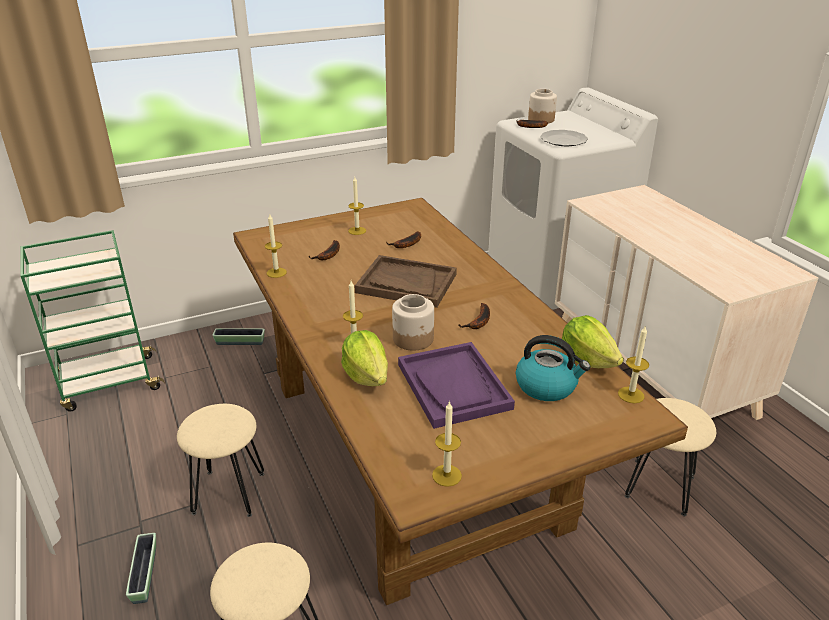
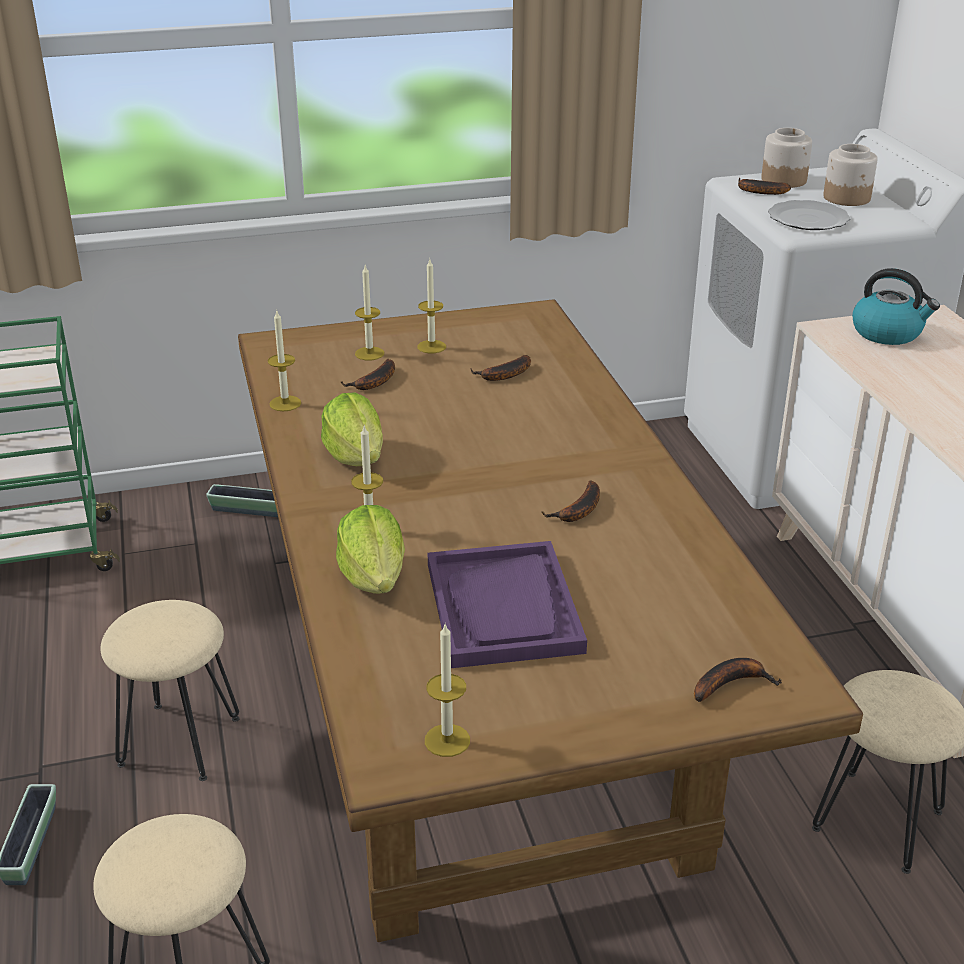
camera: 10 degrees right, 0 degrees up
(406, 283) = (482, 439): brown tray -> none
(413, 339) = (465, 527): jar -> jar (847, 198)
(547, 386) = (653, 623): kettle -> kettle (888, 333)
(587, 359) = (735, 589): lettuce -> lettuce (356, 456)
(606, 417) = (731, 683): none -> banana
(631, 395) = (786, 652): candle -> candle (369, 353)

